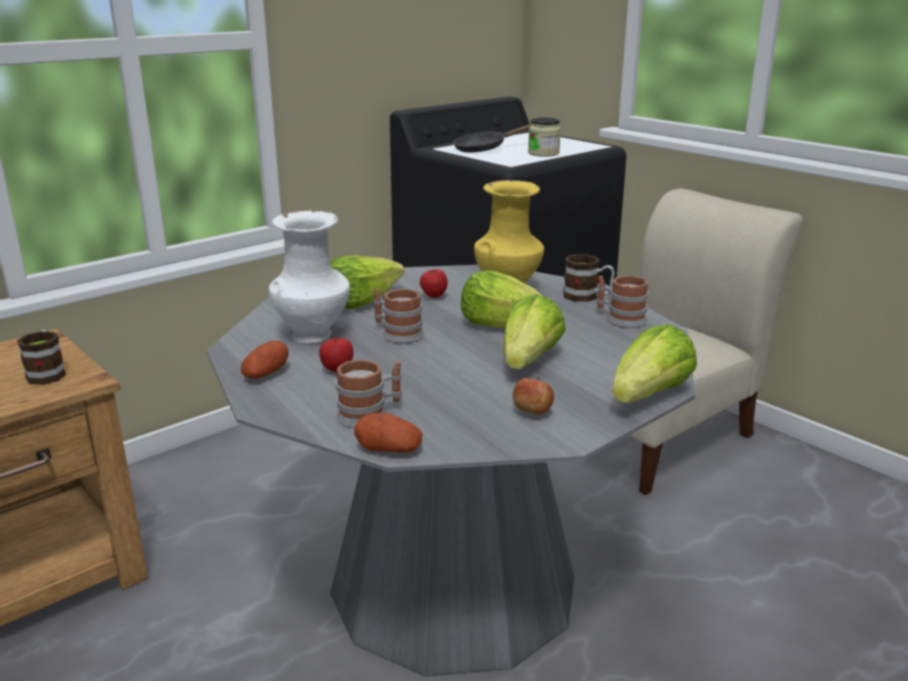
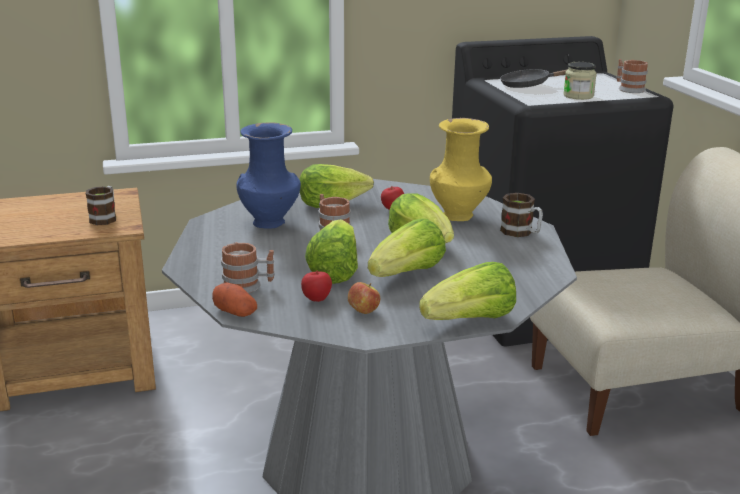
camera: 25 degrees right, 0 degrees up
(266, 374) = (210, 244): potato -> none
(313, 335) = (270, 223): white vase -> blue vase
(337, 370) = (259, 251): apple -> apple (316, 300)
(449, 375) = (335, 271): none -> lettuce
(620, 319) = (526, 256): mug -> mug (628, 89)

